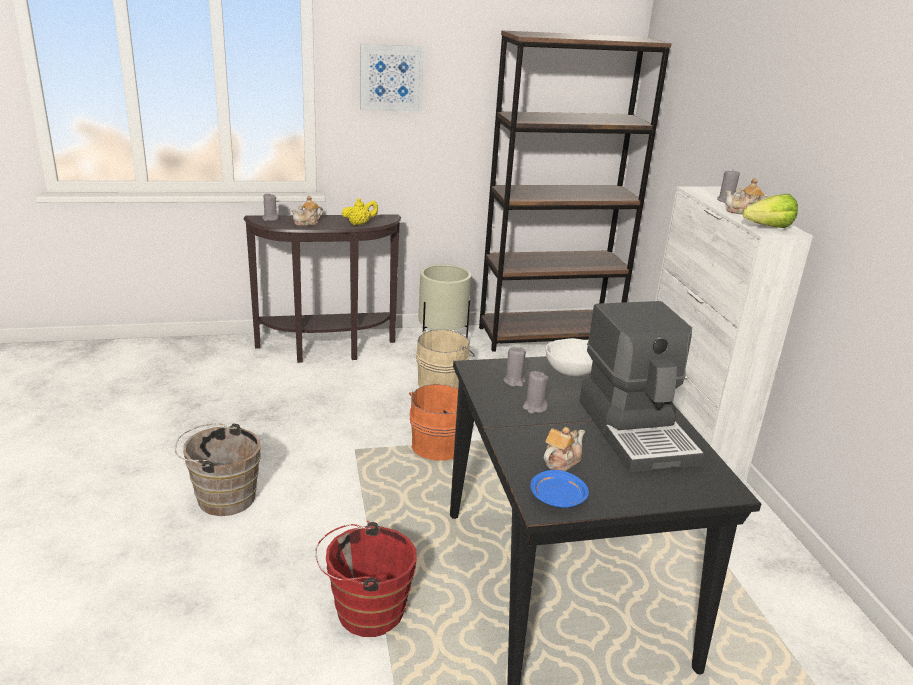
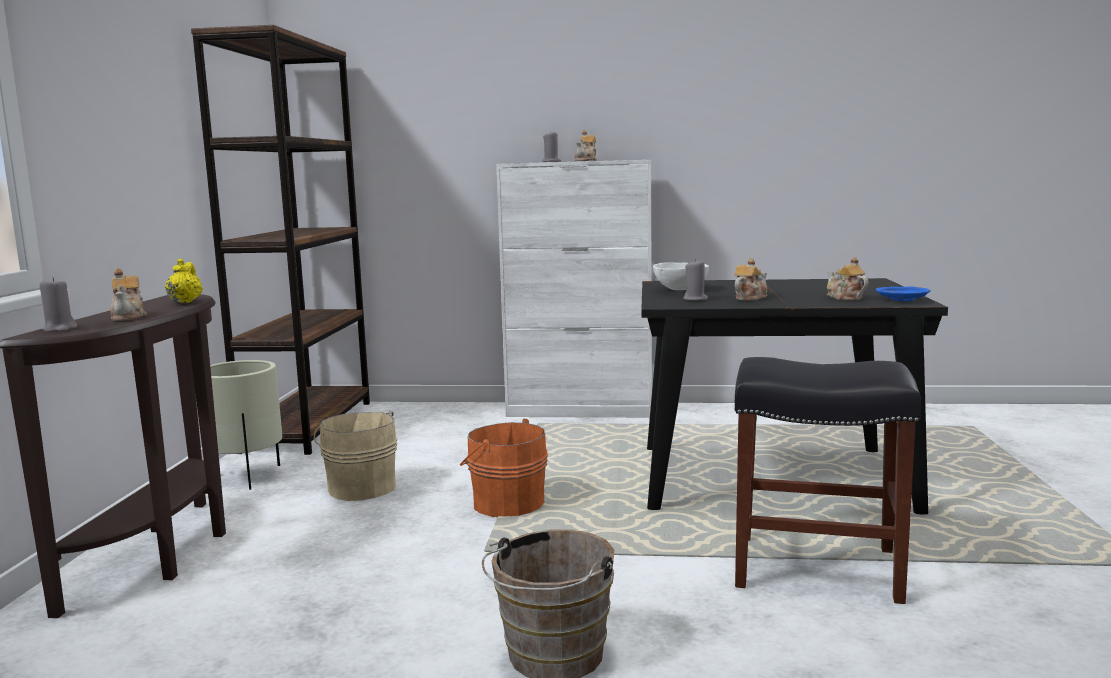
camera: 70 degrees left, 15 degrees down
(364, 611) = (813, 568): red bucket -> black stool
(391, 78) = (99, 85): picture -> none
(534, 407) = (749, 298): grey candle -> teapot
(637, 431) = (789, 285): coffee machine -> none
(763, 228) = (630, 159): lettuce -> none

